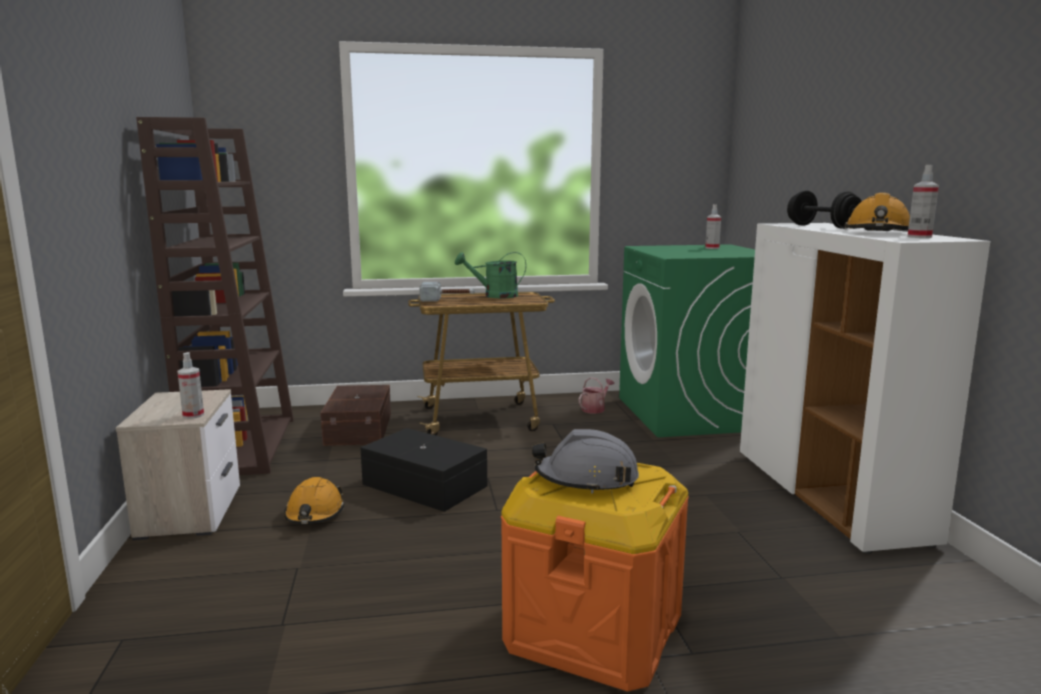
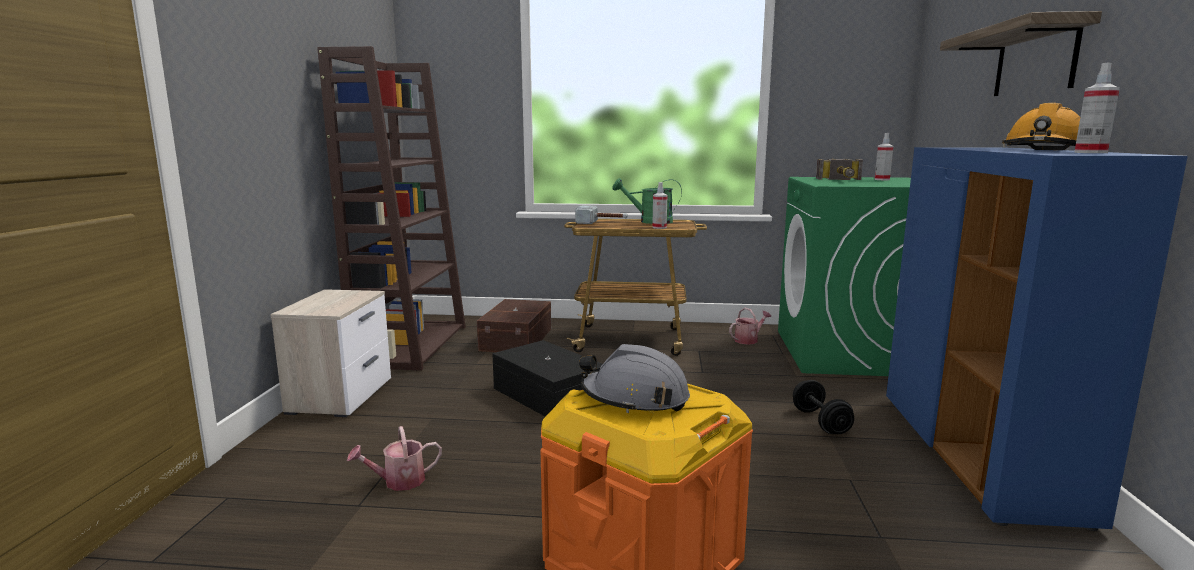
camera: 15 degrees right, 0 degrees up
(193, 415) = (336, 309): spray bottle -> spray bottle (659, 227)
(312, 594) = (398, 481): none -> watering can
(314, 514) = (439, 410): orange hard hat -> none
(680, 251) = (842, 181): none -> hammer
(822, 227) = (984, 148): black dumbbell -> black dumbbell (820, 422)
(829, 497) = (977, 455): white cabinet -> blue cabinet
(851, 148) = (1035, 60): none -> shelf

